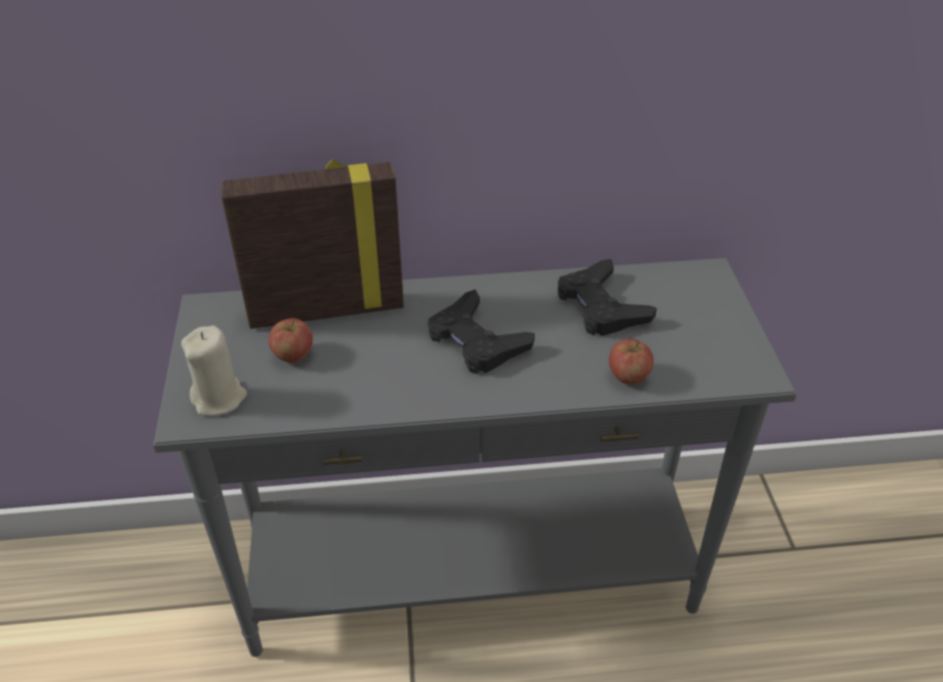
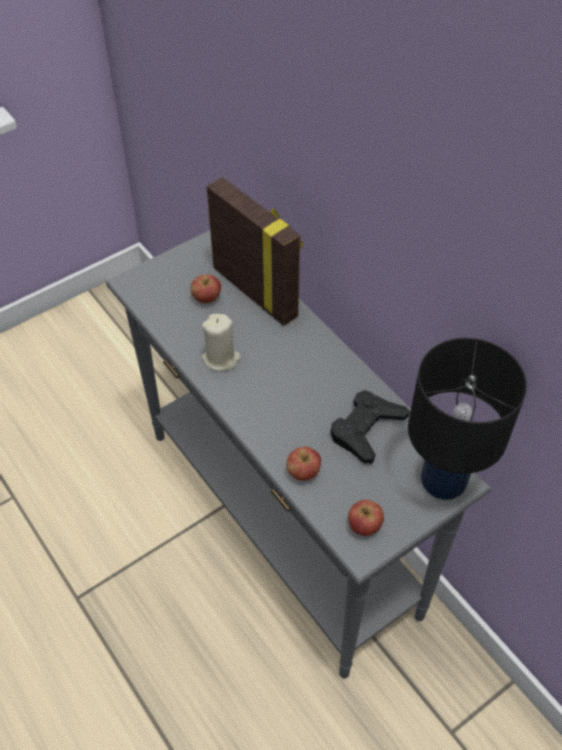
camera: 60 degrees right, 10 degrees up
(219, 398) = (152, 286): beige candle -> beige candle (221, 358)
(476, 341) = (280, 377): black game controller -> none
(701, 284) = (440, 481): none -> black table lamp
(728, 359) = (364, 526): none -> apple

